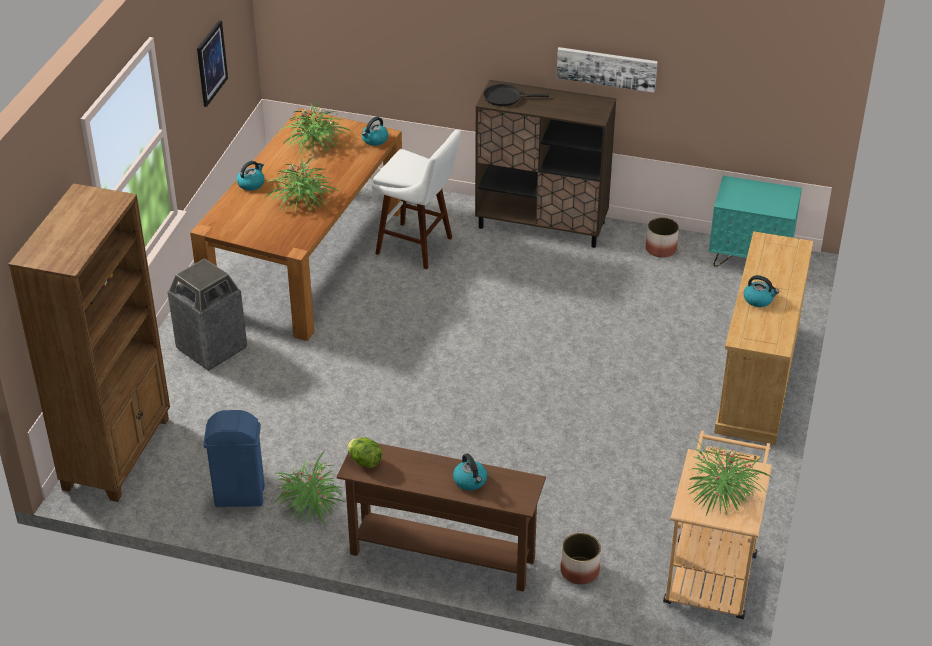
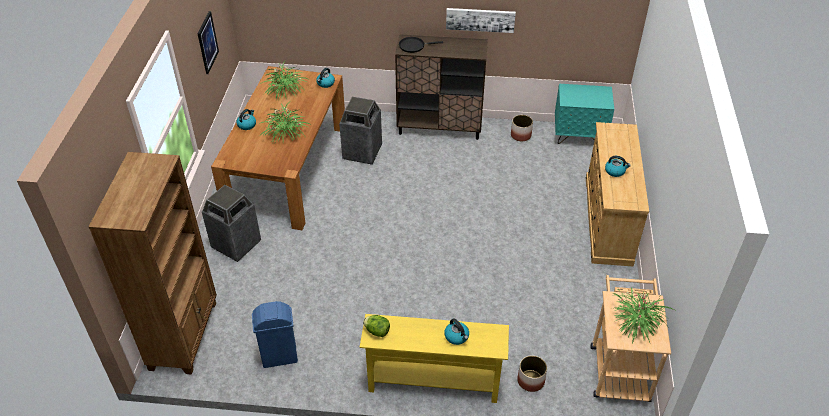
camera: 10 degrees left, 5 degrees up
(310, 504) = (331, 356): potted plant -> none
(419, 247) = (362, 152): white stool -> trash can
(442, 557) = (433, 384): brown console table -> yellow console table

